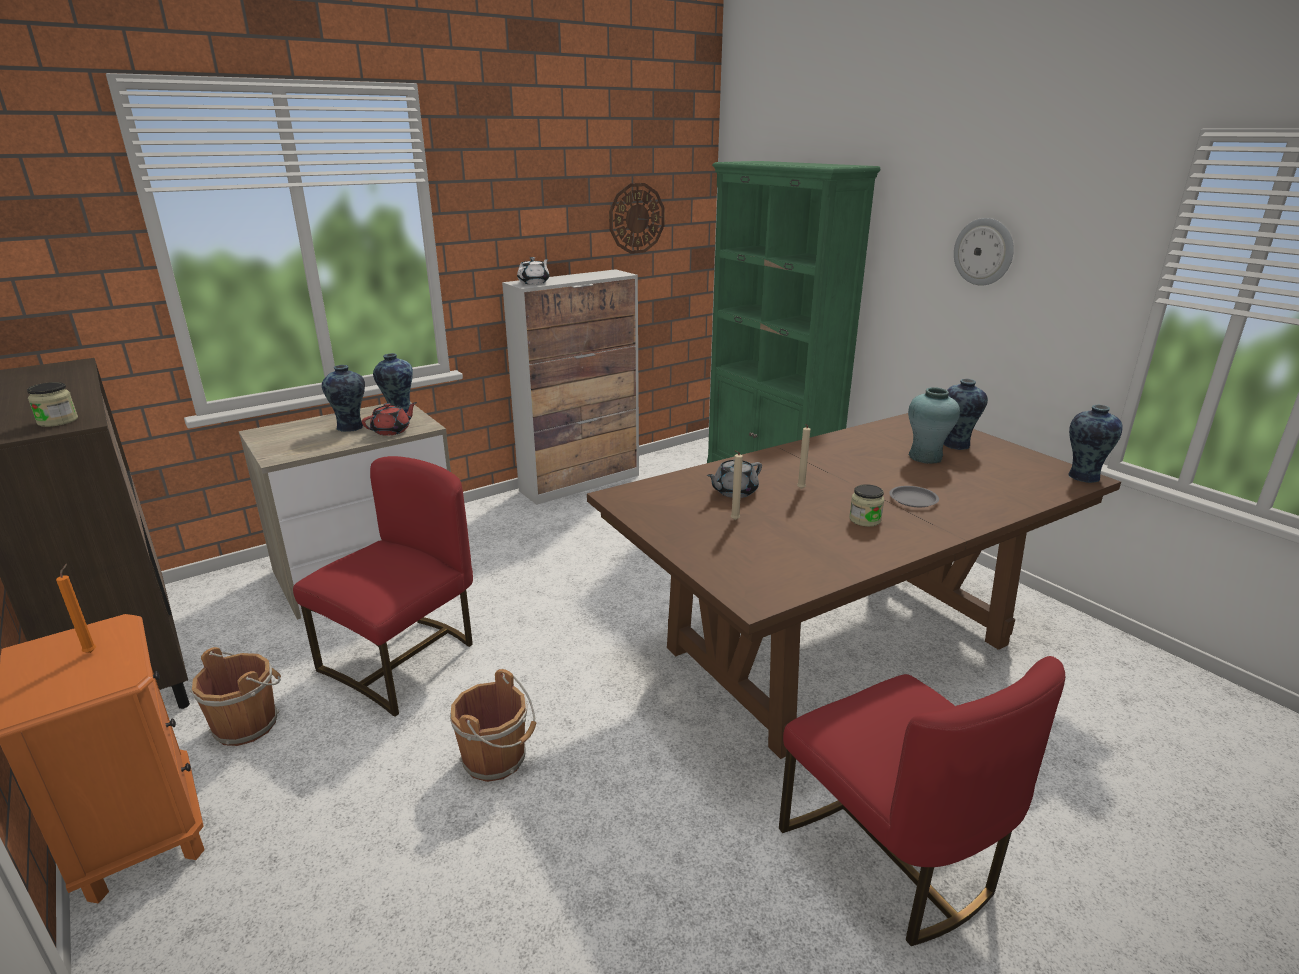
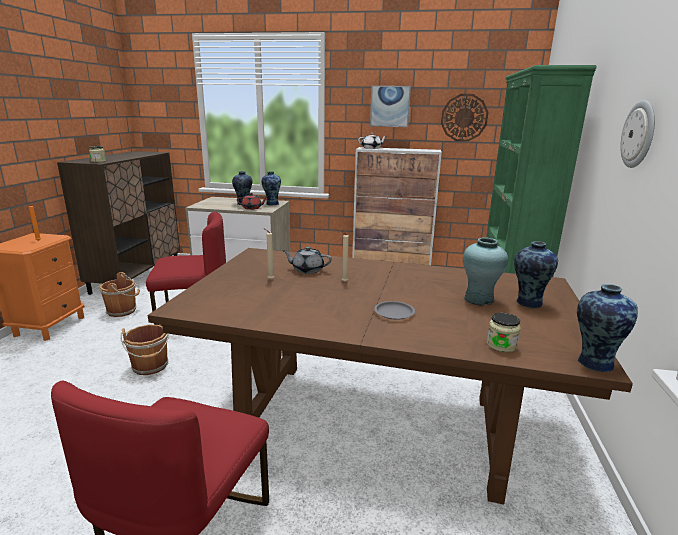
camera: 45 degrees right, 5 degrees down
(537, 209) = (390, 106): none -> picture
(865, 519) = (332, 307): jar -> jar (501, 345)

